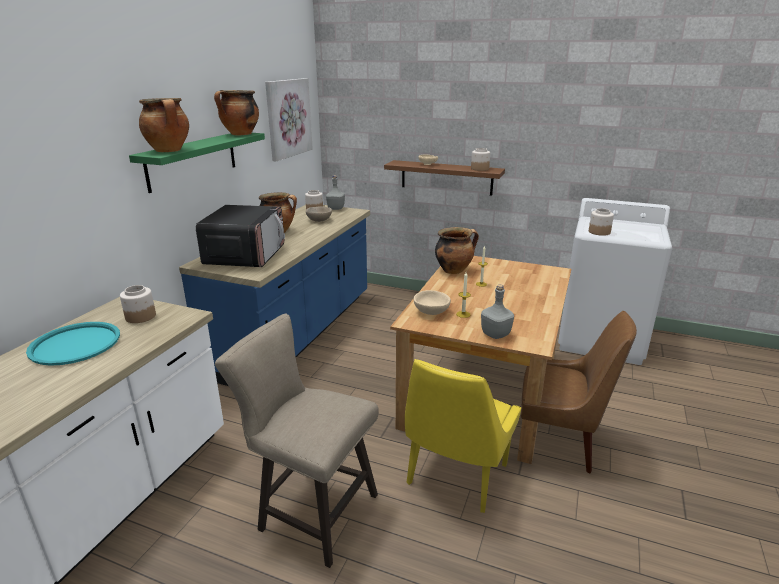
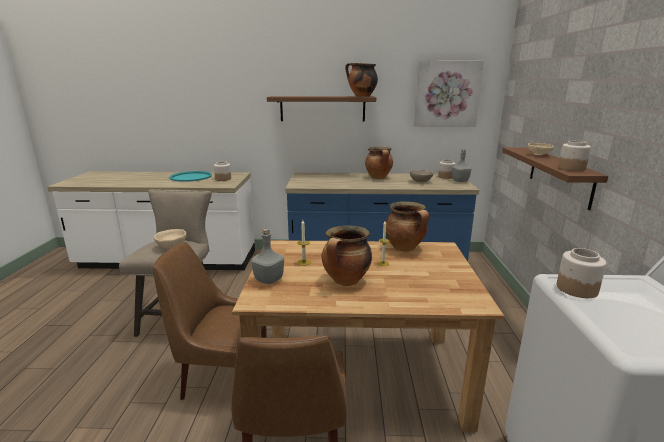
camera: 70 degrees right, 5 degrees down
(169, 151) = (287, 96): cooking pot -> cooking pot (346, 281)
(192, 160) = (322, 108): green shelf -> brown shelf
(246, 255) = (324, 179): microwave -> none
(431, 312) = (299, 250): beige bowl -> beige bowl (171, 246)
(455, 476) = (222, 376): yellow chair -> brown chair

